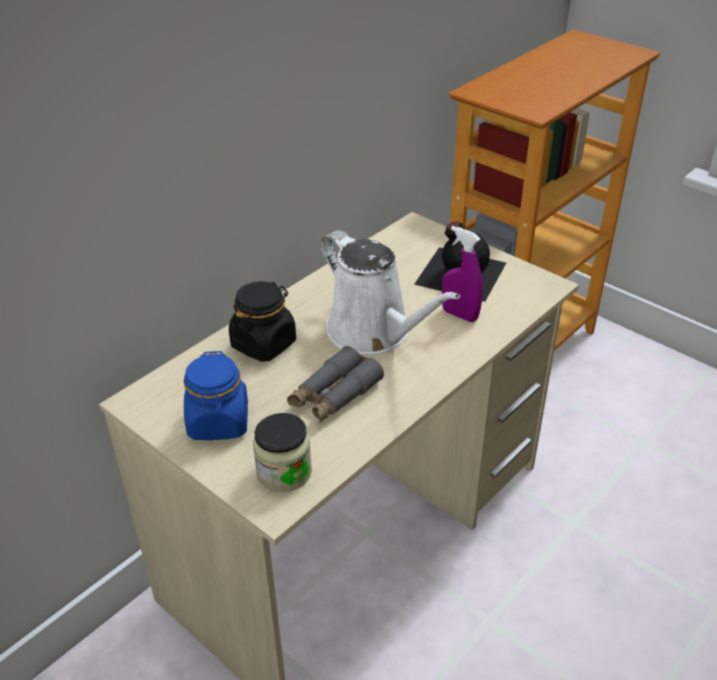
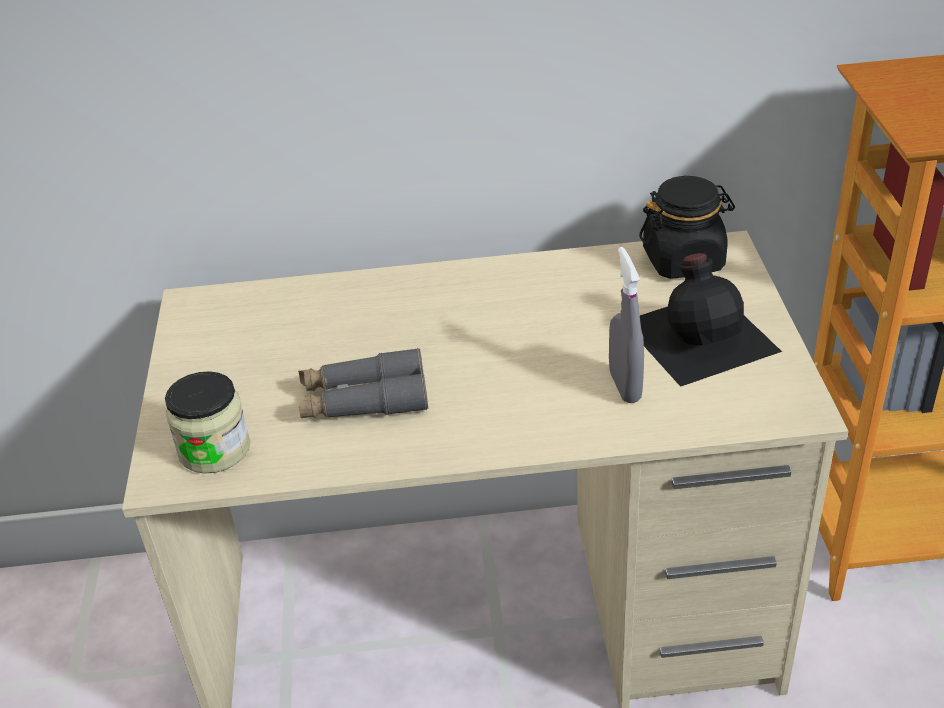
camera: 45 degrees right, 0 degrees up
(219, 422) = (227, 364): blue jar -> none
(264, 344) = (371, 307): black jar -> black jar (684, 260)
(374, 332) = (497, 354): white watering can -> none
(460, 315) = (625, 386): purple spray bottle -> grey spray bottle

